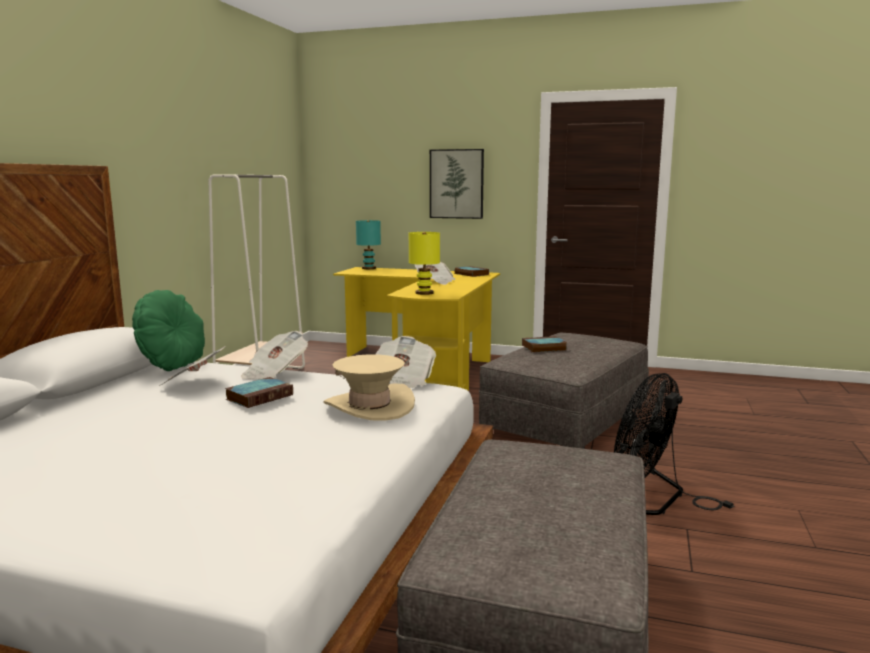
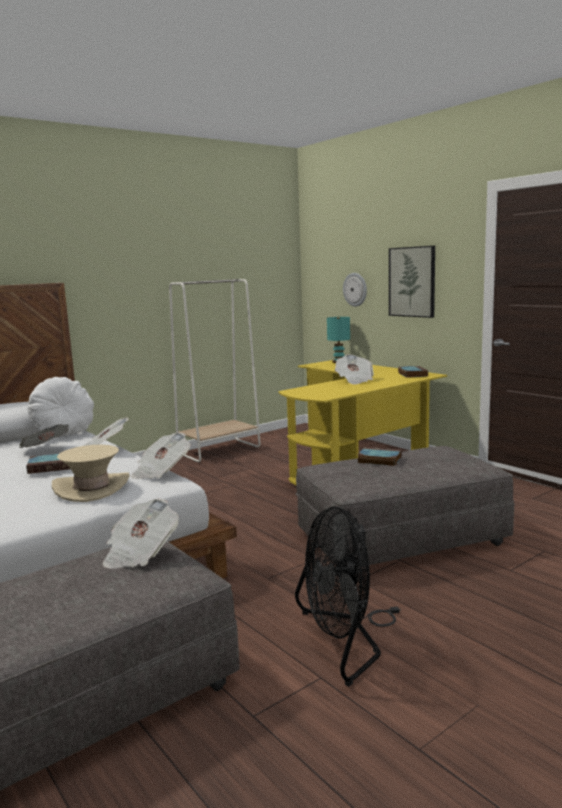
camera: 35 degrees right, 0 degrees up
(173, 366) = (64, 434): green pillow -> white pillow
(383, 191) = (355, 289): none -> wall clock
(423, 293) = (311, 392): yellow table lamp -> none
(531, 451) = (140, 553): none -> newspaper
(656, 497) = (347, 638): black fan -> black fan turned 90 degrees counterclockwise

